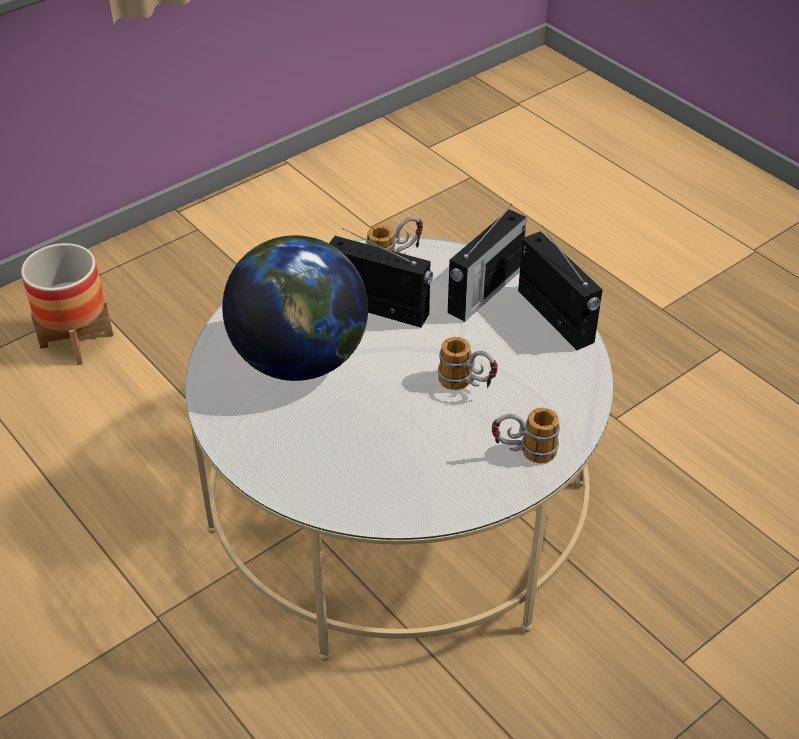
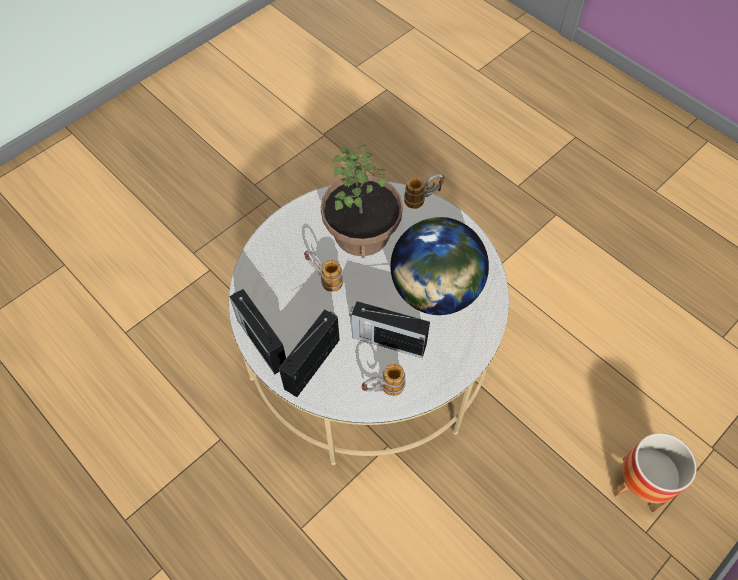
camera: 175 degrees right, 15 degrees up
(400, 445) = (362, 233): none -> potted plant
(523, 453) = (290, 233): mug -> mug (423, 199)

